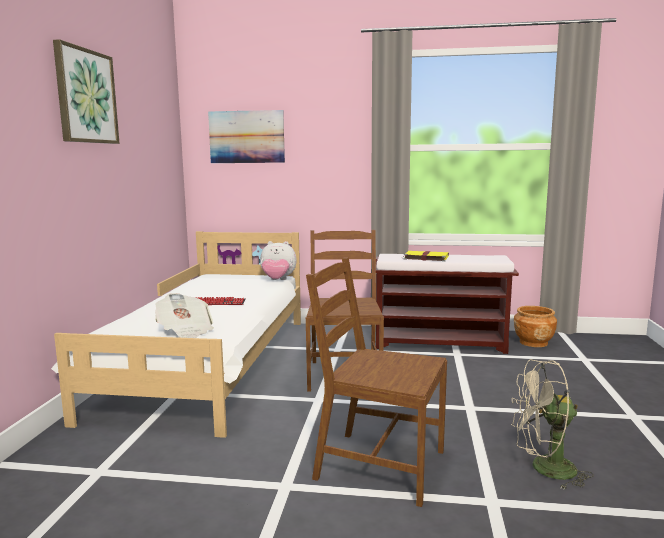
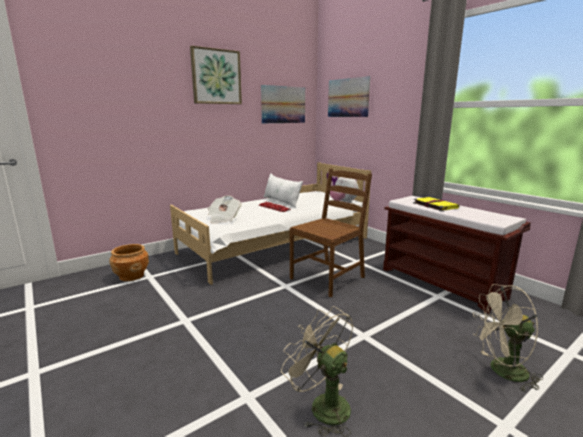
camera: 45 degrees right, 5 degrees up
(155, 145) = (283, 104): none -> picture
(201, 294) = (281, 201): none -> white pillow
(379, 465) = (239, 337): brown chair -> none
(533, 342) = (539, 315): brown planter -> brown planter (132, 276)
(579, 387) = (501, 371): none -> beige fan

